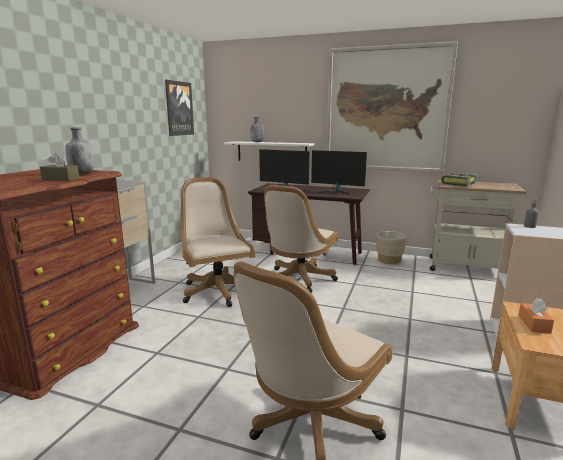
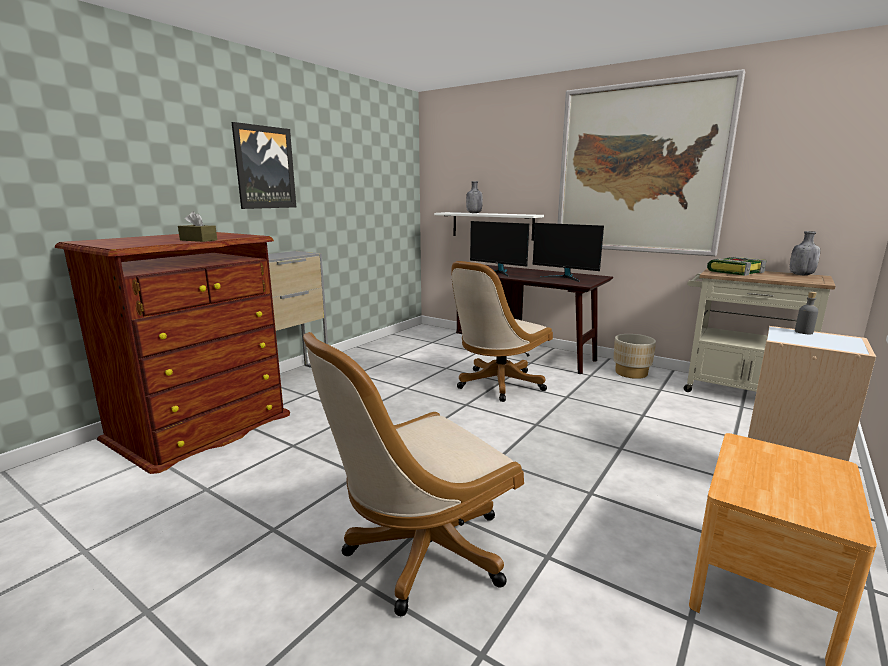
camera: 15 degrees right, 0 degrees up
(82, 174) = (228, 237): grey bottle -> grey bottle (800, 275)
(179, 108) = (381, 171): picture -> picture (264, 167)
(216, 289) = (393, 385): office chair -> none
(534, 324) = (752, 467): orange tissue box -> none

